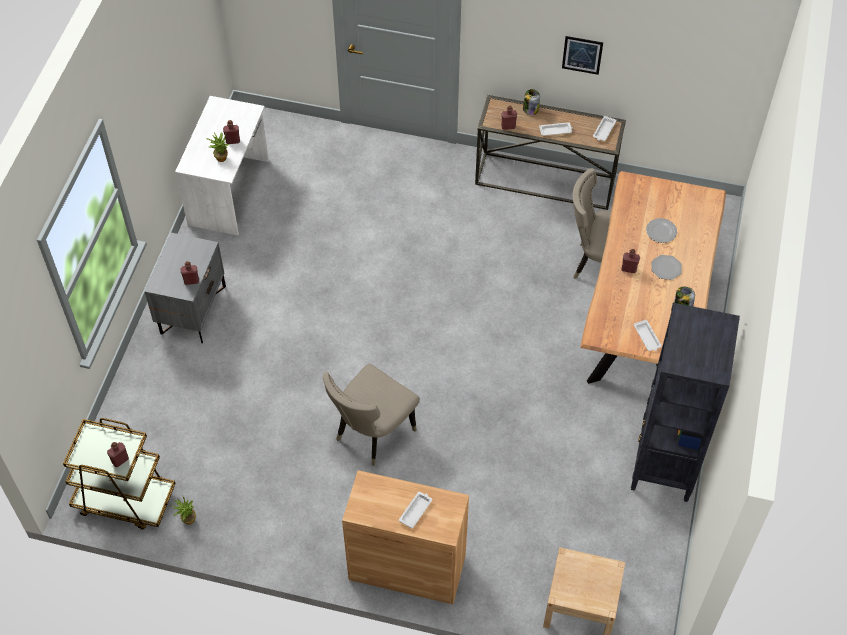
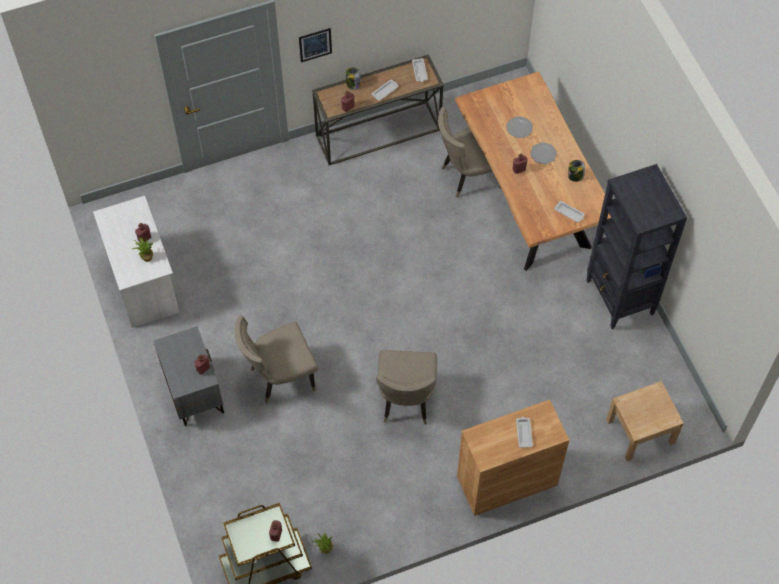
camera: 35 degrees left, 5 degrees up
(276, 342) = (279, 377): none -> beige chair
(582, 55) = (384, 22): picture -> picture (315, 44)

